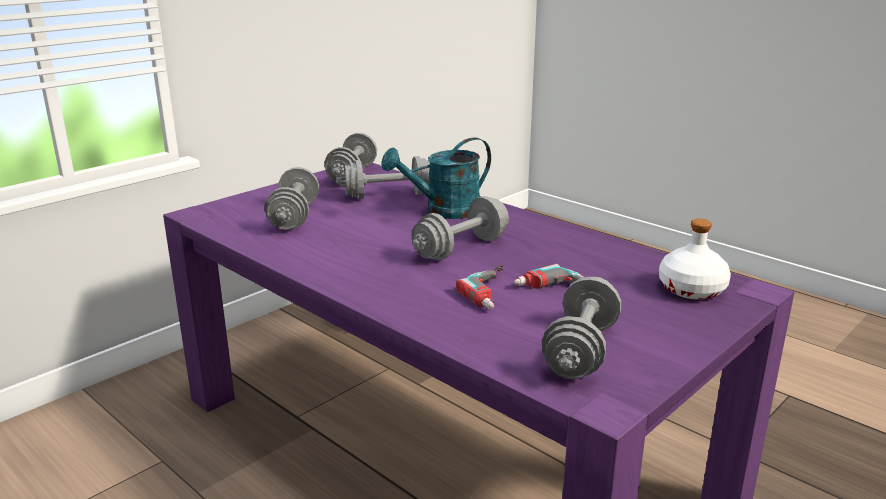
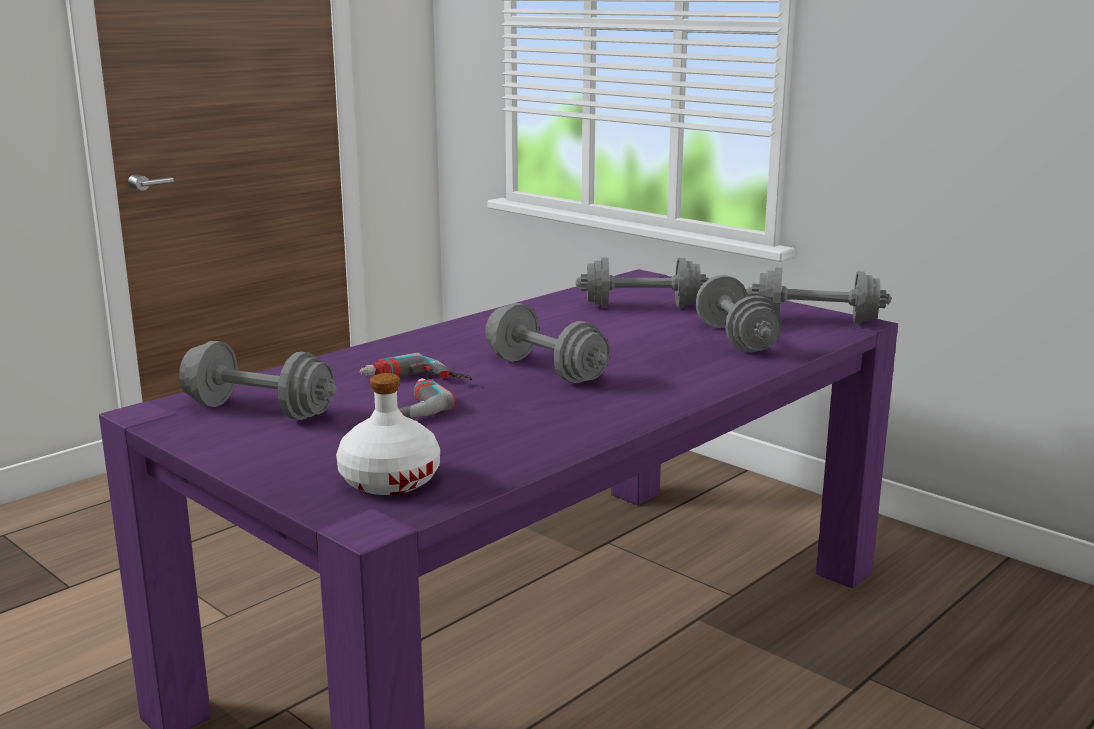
camera: 90 degrees right, 5 degrees down
(444, 211) = (679, 363): turquoise watering can -> none

